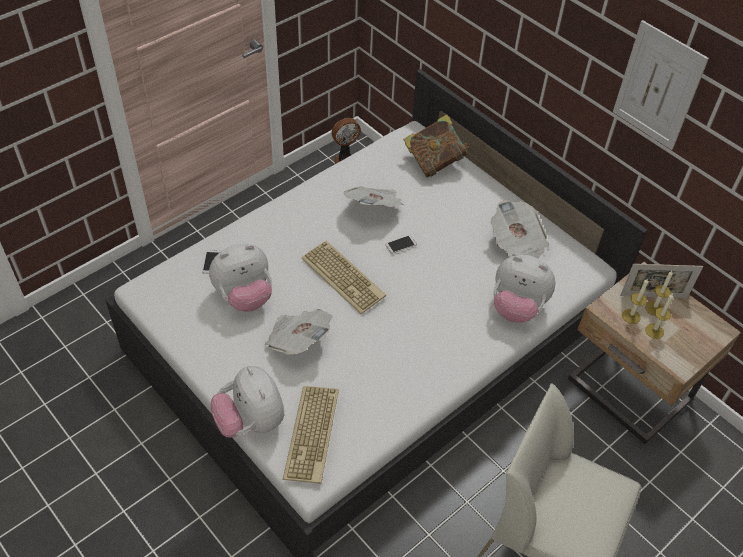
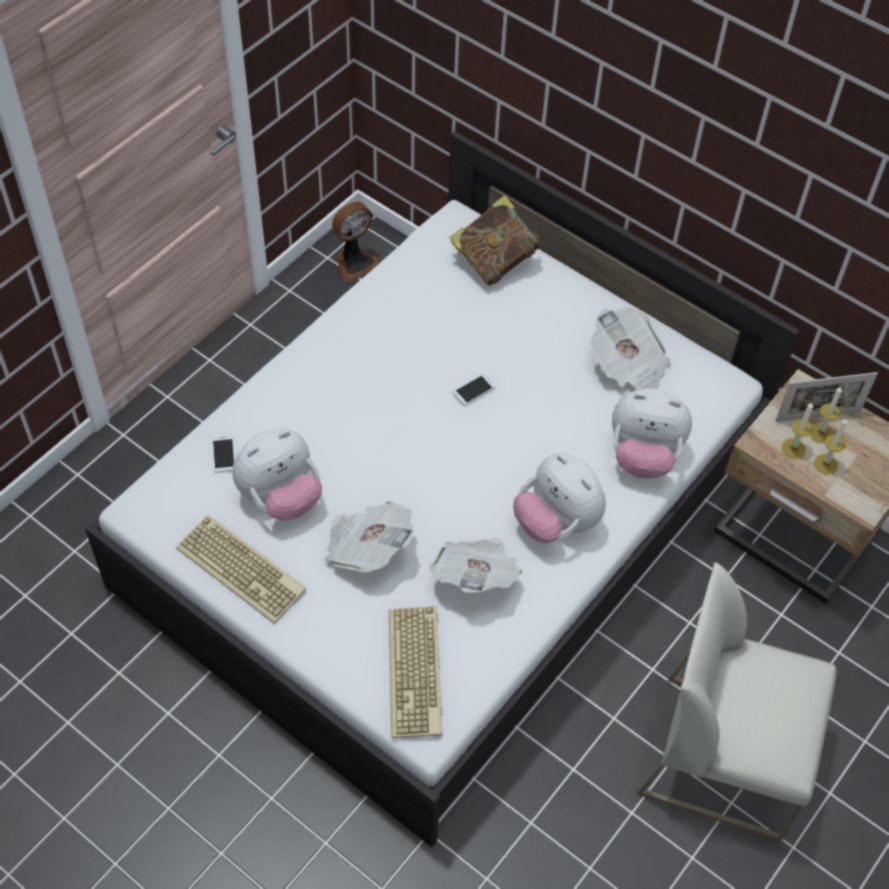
camera: 10 degrees left, 5 degrees up
(251, 421) = (331, 668): plush toy -> plush toy (556, 522)
(345, 277) = (409, 449): keyboard -> keyboard (243, 568)
(375, 207) = (427, 341): newspaper -> newspaper (476, 576)
(658, 86) = (798, 154): picture -> none

